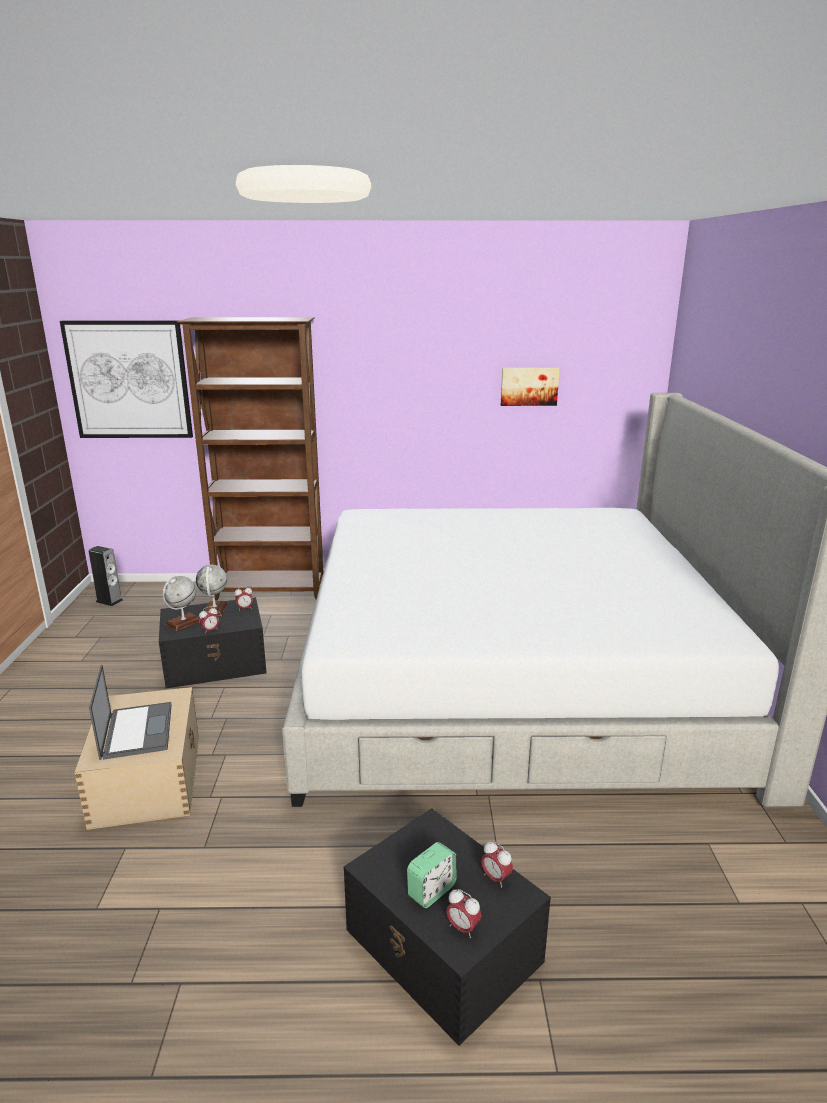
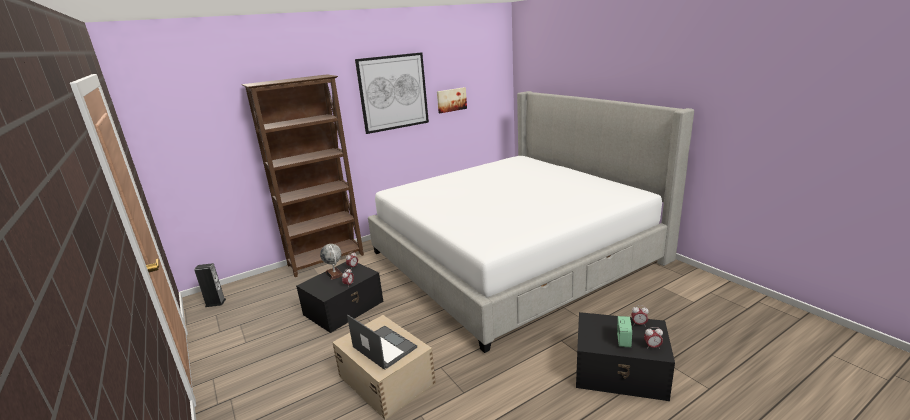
camera: 30 degrees left, 0 degrees up
(129, 380) = (196, 137): picture -> picture (393, 92)
(183, 622) = (324, 287): globe -> none

